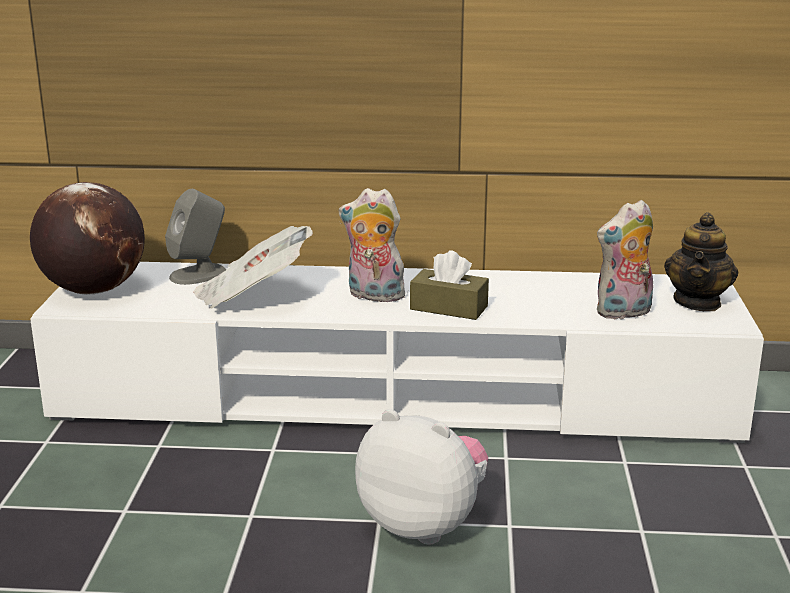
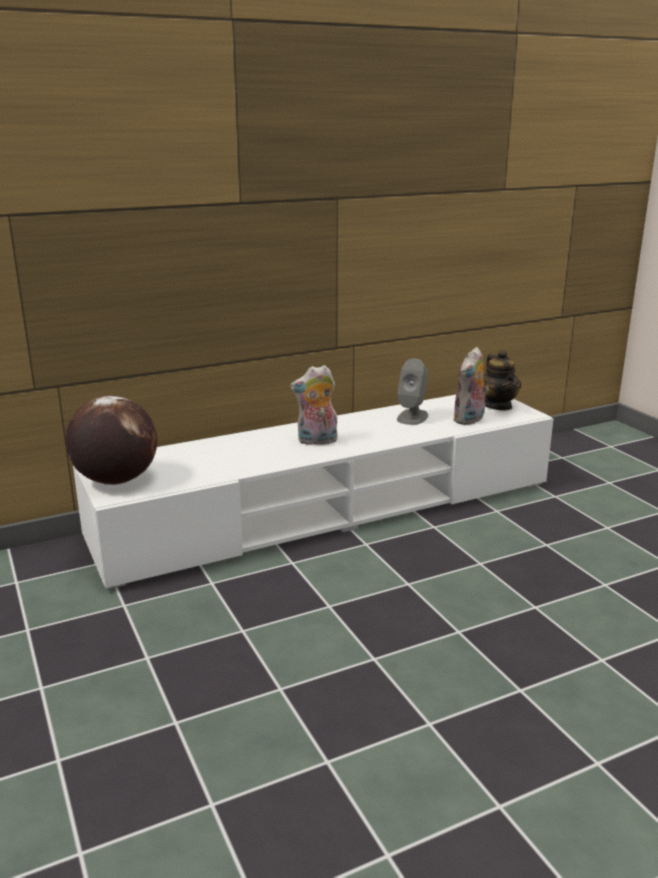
camera: 30 degrees left, 0 degrees up
(199, 274) = (179, 453): grey speaker -> grey speaker (412, 417)
(252, 296) = (238, 459): newspaper -> none
(424, 524) = (435, 577): plush toy -> none
(449, 308) = (372, 438): brown tissue box -> none

